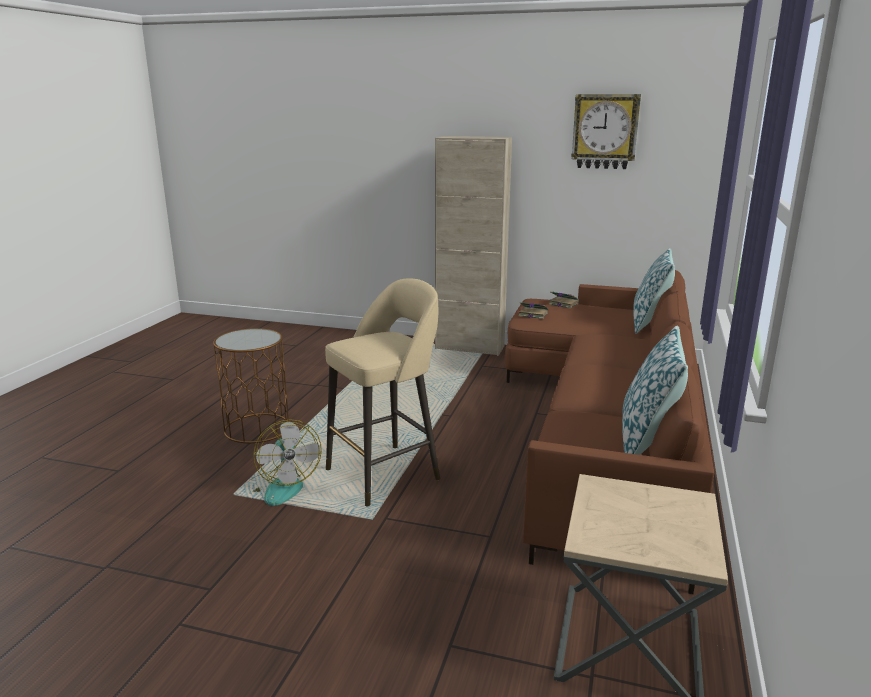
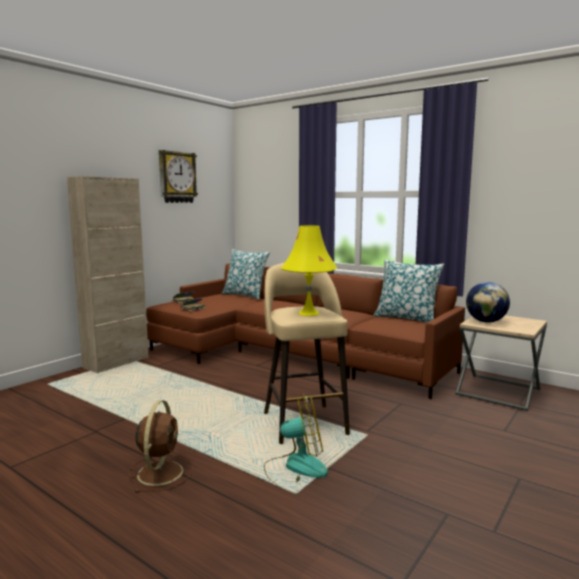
camera: 70 degrees left, 10 degrees down
(257, 428) = (161, 472): brown side table -> brown fan
(365, 345) = (308, 313): none -> yellow table lamp
(624, 499) = (486, 321): none -> globe

